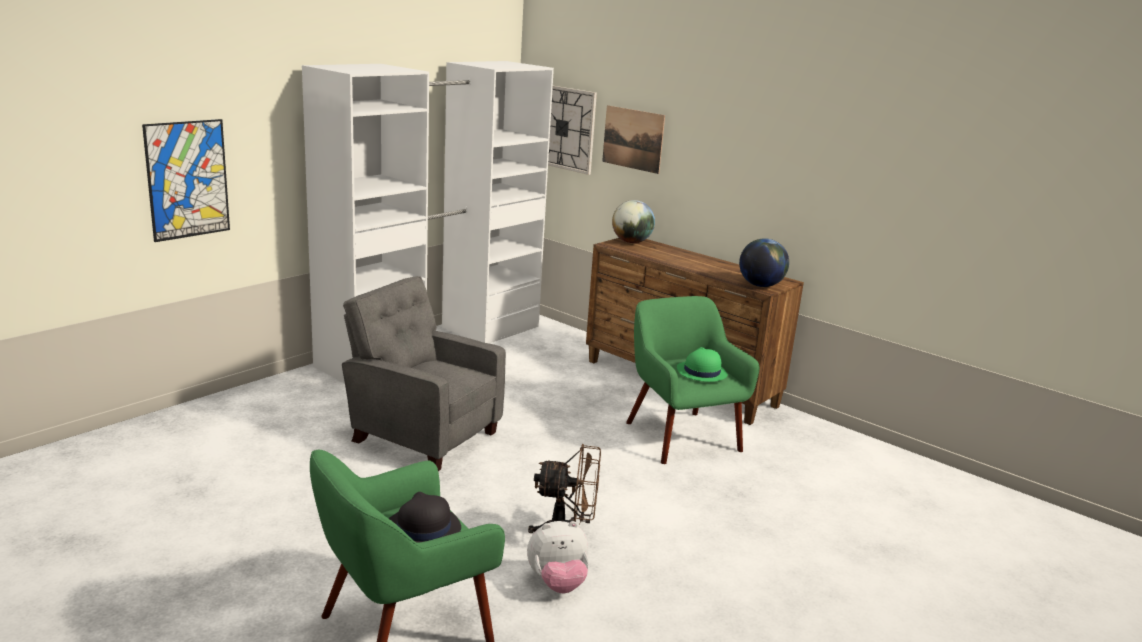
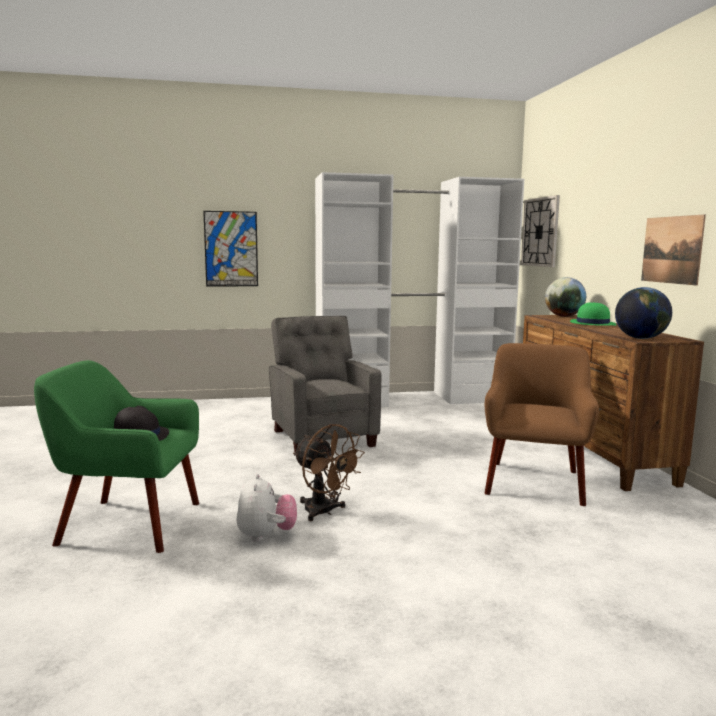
camera: 40 degrees right, 10 degrees down
(557, 583) = (266, 536): plush toy -> plush toy turned 120 degrees counterclockwise
(633, 139) = (580, 228): picture -> picture (671, 250)
(681, 435) = (534, 481): green armchair -> brown armchair
(701, 372) = (543, 411): green hat -> green hat (592, 324)

